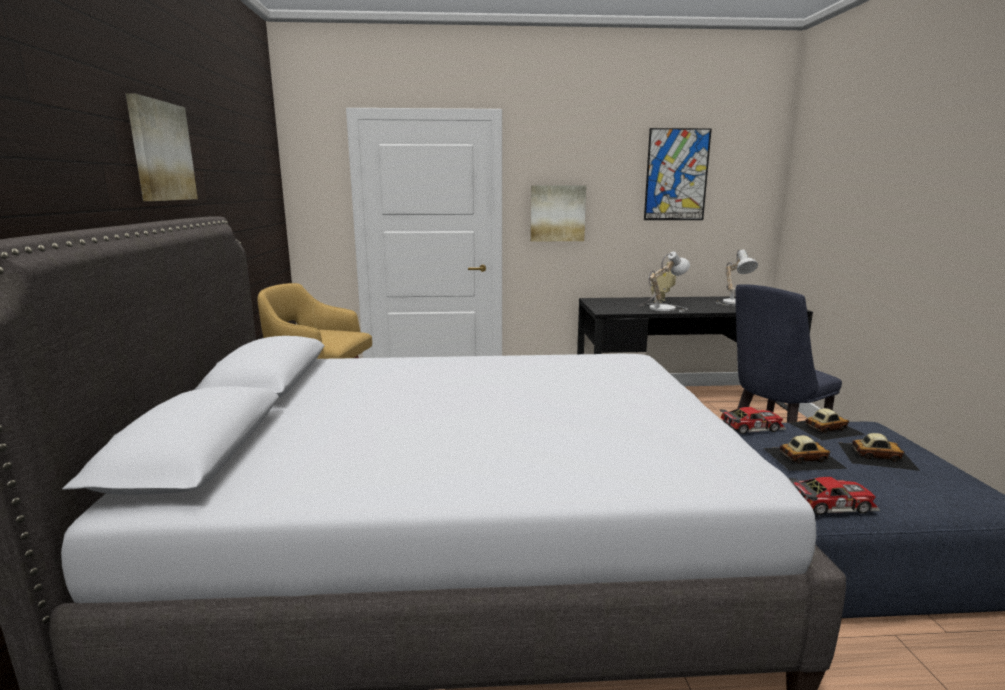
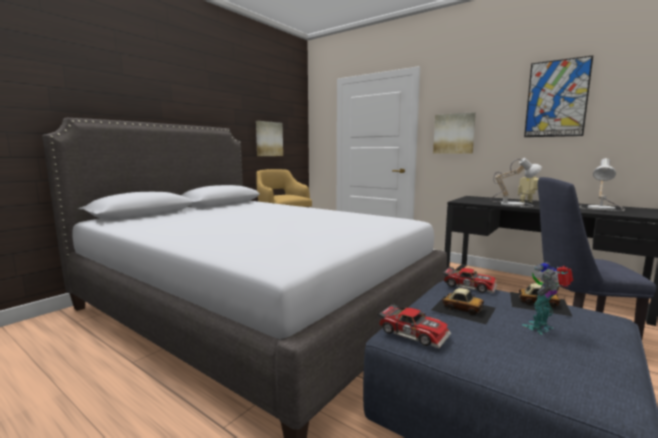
camera: 40 degrees right, 5 degrees down
(160, 151) = (200, 98): picture -> picture (269, 139)
(876, 455) = (541, 328): toy car -> toy robot

